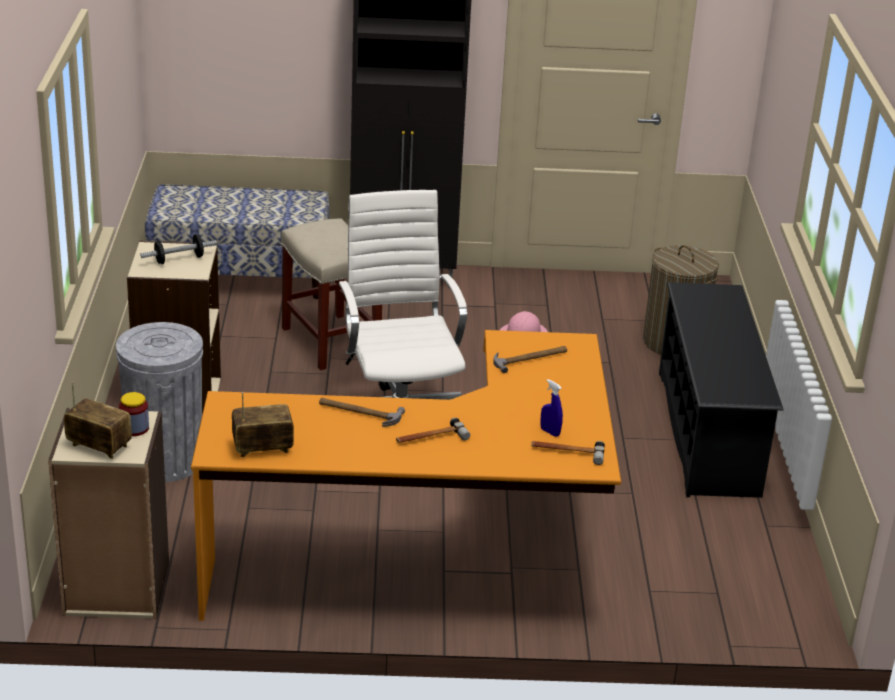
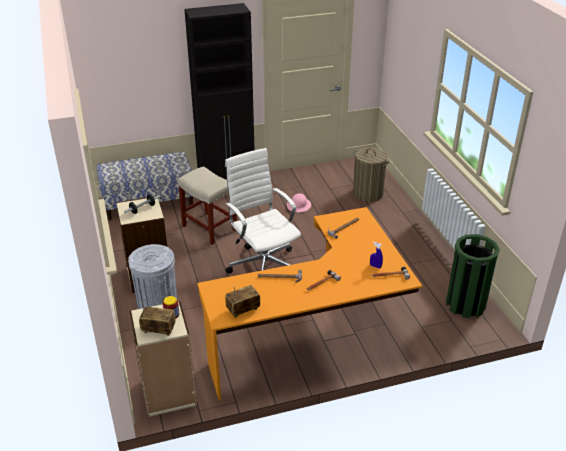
camera: 15 degrees left, 5 degrees up
(708, 432) = (405, 237): black shoe rack -> none
(762, 573) = (465, 304): none -> green trash can

